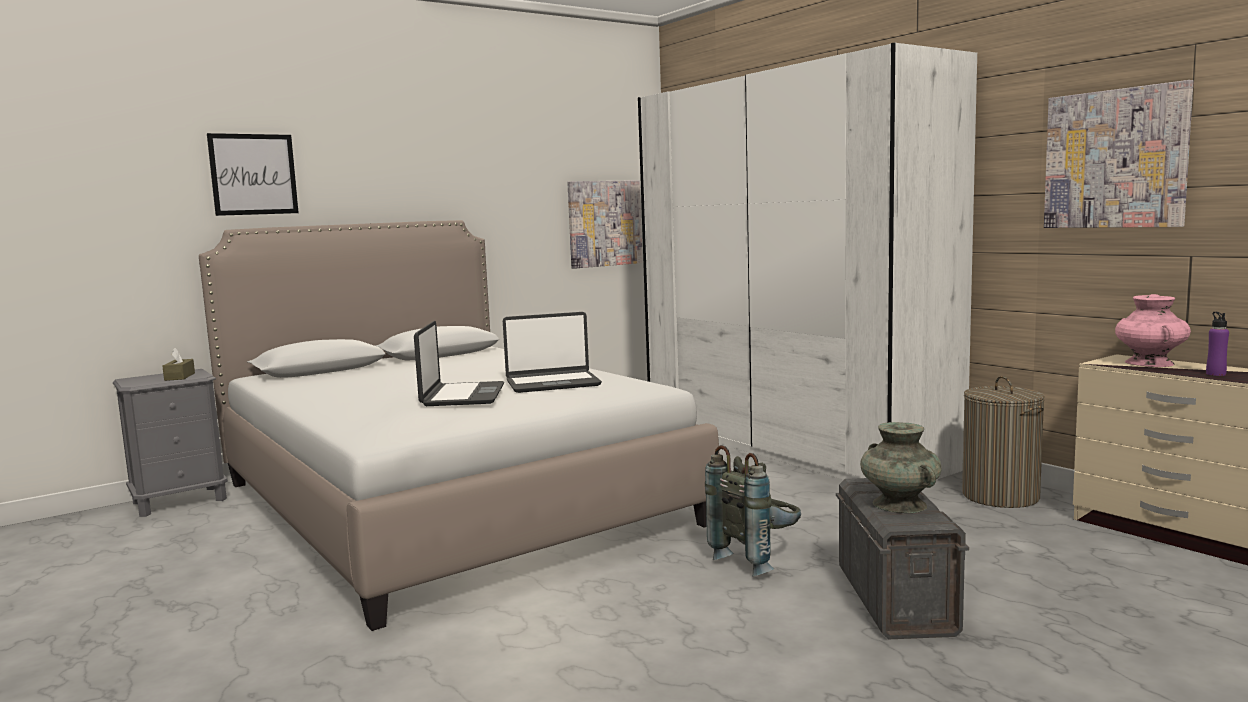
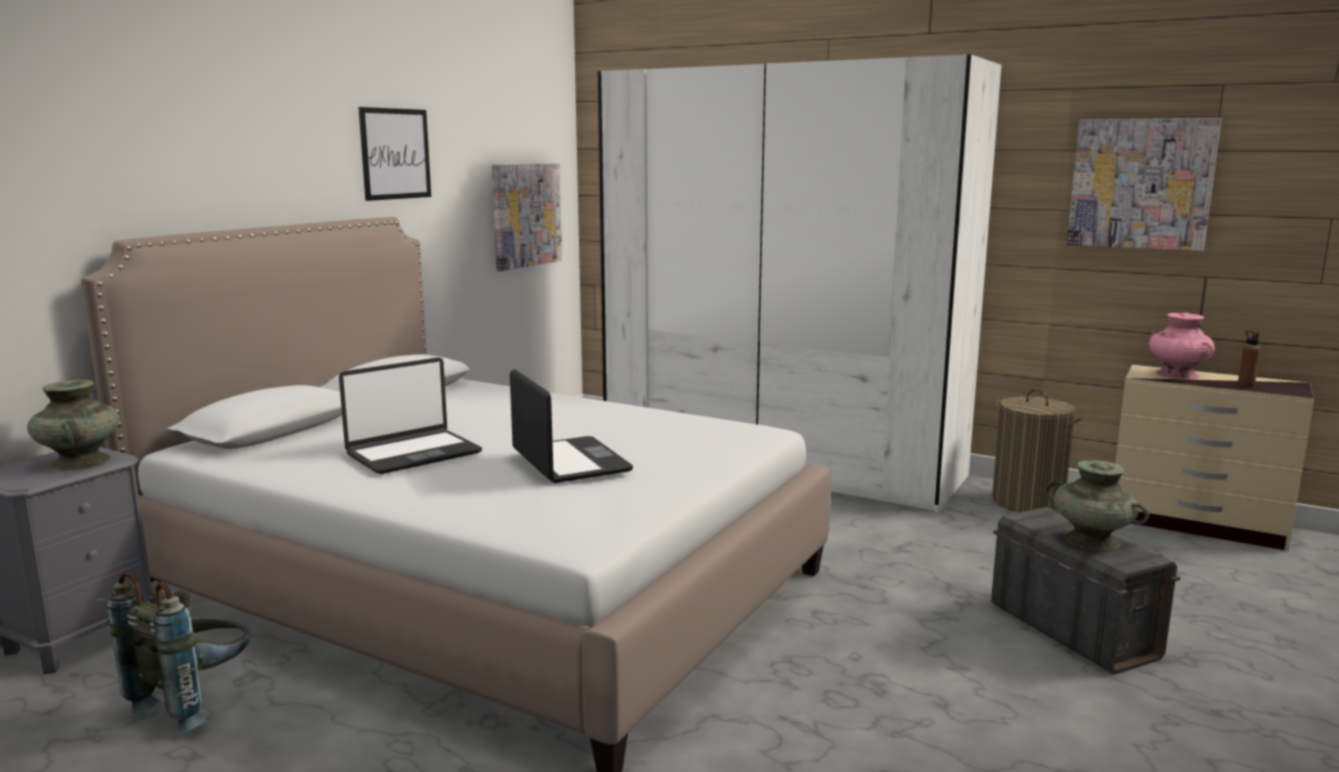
camera: 25 degrees left, 5 degrees up
(179, 377) = (80, 462): brown tissue box -> turquoise vase
(253, 174) = (142, 157): picture -> picture (395, 154)
(552, 383) = (635, 432): laptop -> laptop (413, 453)
(757, 559) = (907, 606): grey backpack -> grey backpack (196, 702)
(1215, 374) = (1246, 385): purple bottle -> brown bottle

